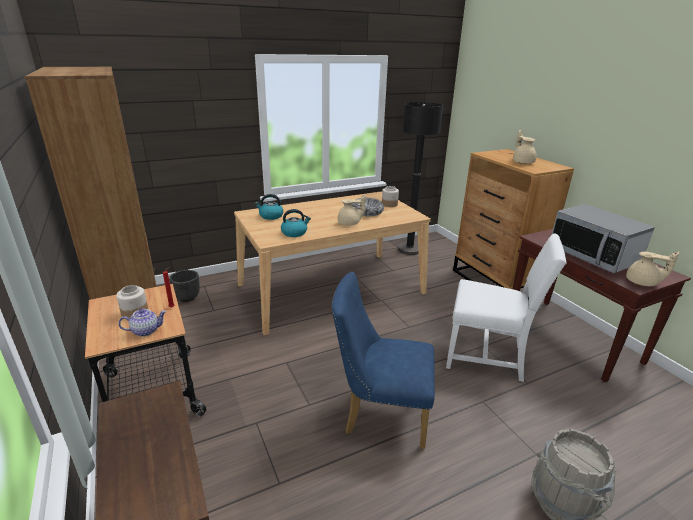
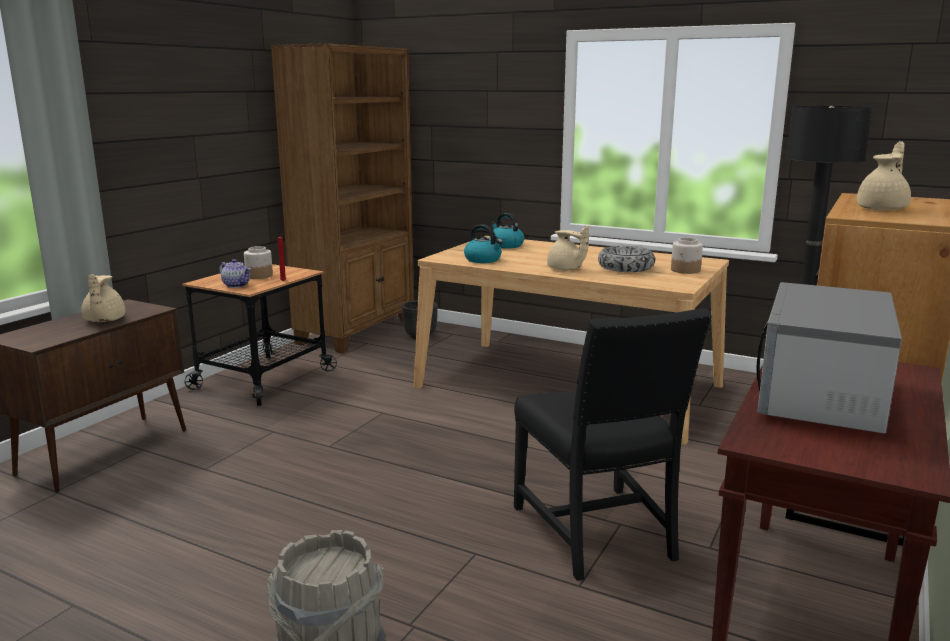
camera: 55 degrees right, 10 degrees down
(379, 413) = (360, 488): blue chair -> none
(488, 356) = (598, 534): white chair -> black chair
(642, 283) = (786, 447): beige teapot -> beige teapot (103, 320)

